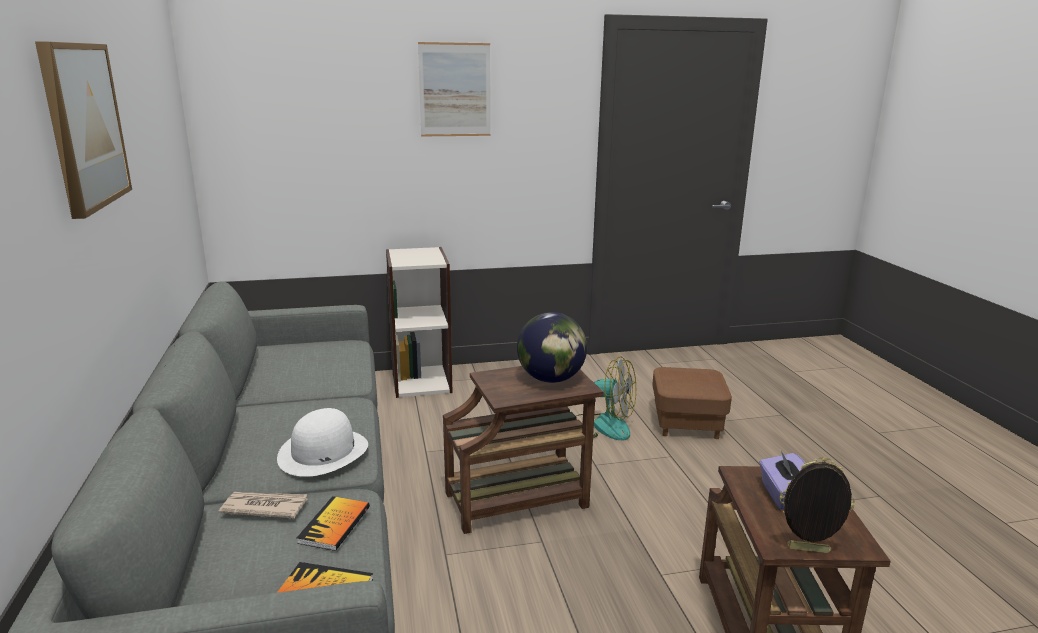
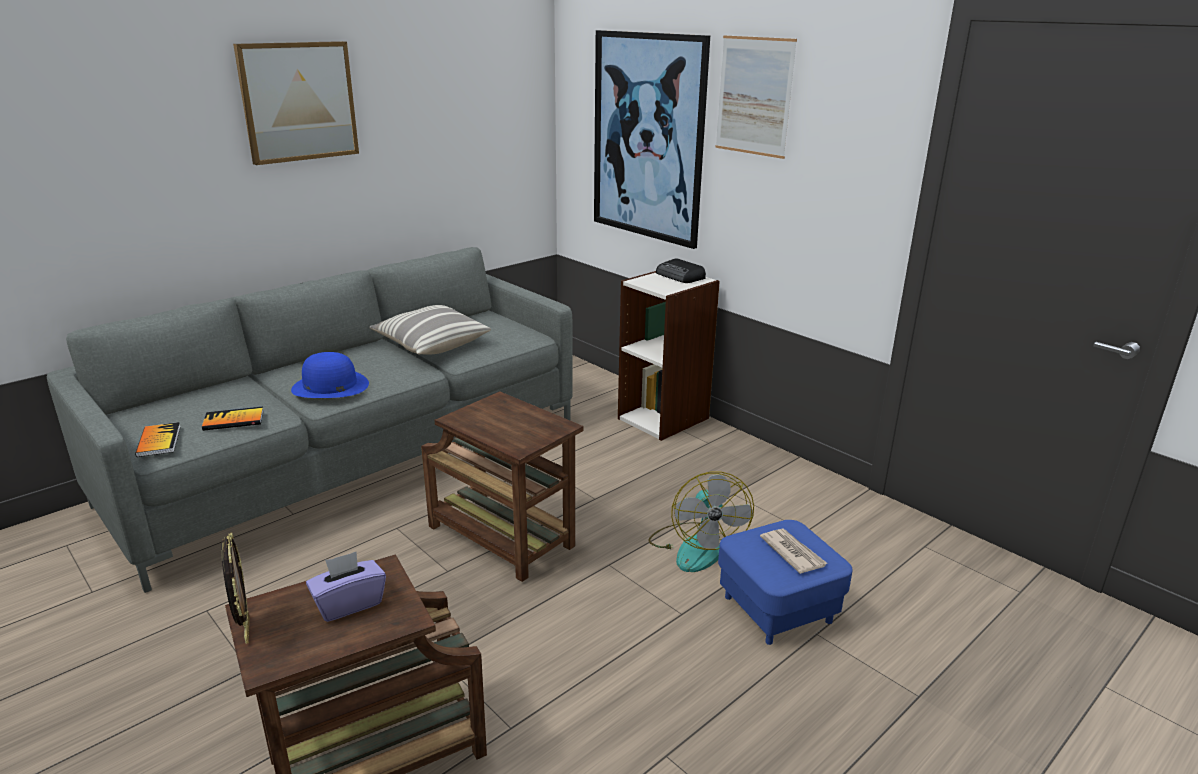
camera: 60 degrees right, 5 degrees up
(264, 507) = (246, 393): newspaper -> newspaper (792, 553)
(293, 385) = (431, 344): none -> pillow
(323, 452) = (330, 386): white hat -> blue hat
(337, 139) = (647, 138): none -> picture
(413, 252) = (680, 276): none -> radio
(551, 379) = (521, 428): globe -> none
(686, 424) = (777, 608): brown ottoman -> blue ottoman

